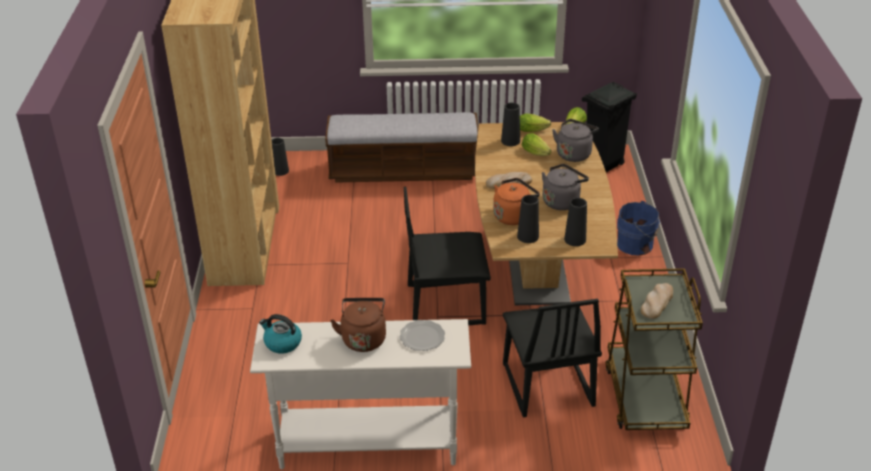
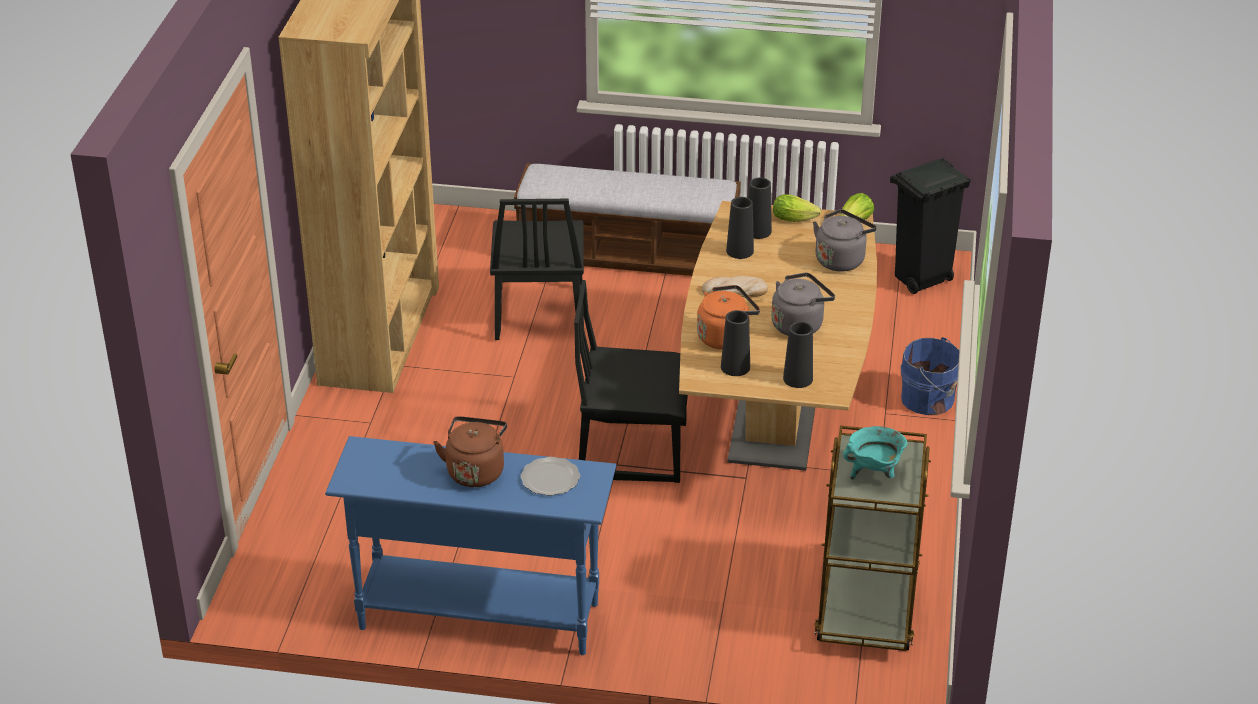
camera: 10 degrees right, 0 degrees up
(280, 171) = (453, 235): black vase -> black vase (740, 251)
(282, 343) = (373, 464): kettle -> none
(367, 445) = (478, 615): white console table -> blue console table
(536, 153) = (788, 253): lettuce -> none
(546, 385) = (737, 573): black chair -> black chair (538, 314)
(657, 302) = (874, 474): bread -> turquoise cooking pot

